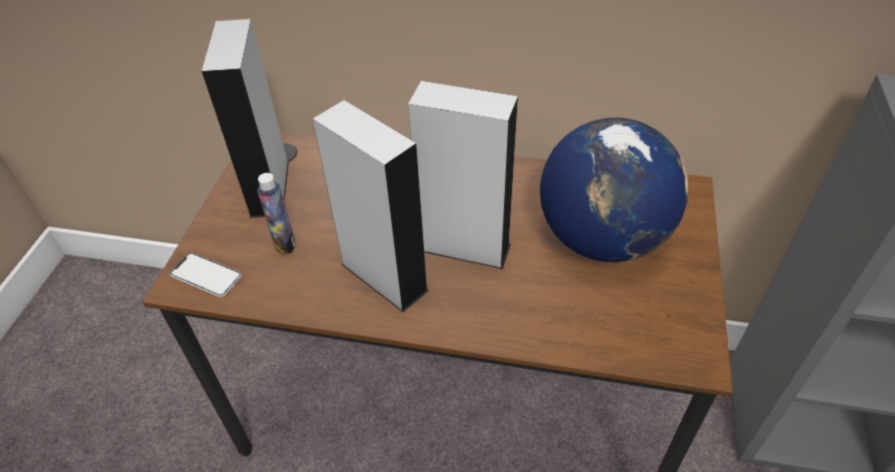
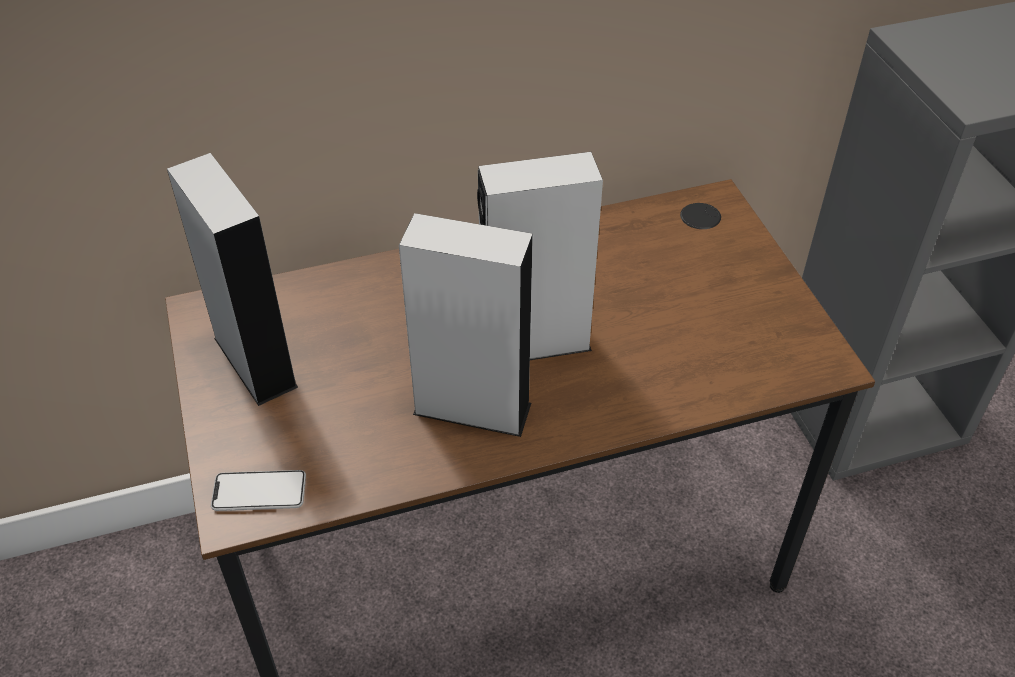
camera: 30 degrees left, 0 degrees up
(284, 243) = (326, 417): bottle -> none
(602, 238) = (668, 280): globe -> none

